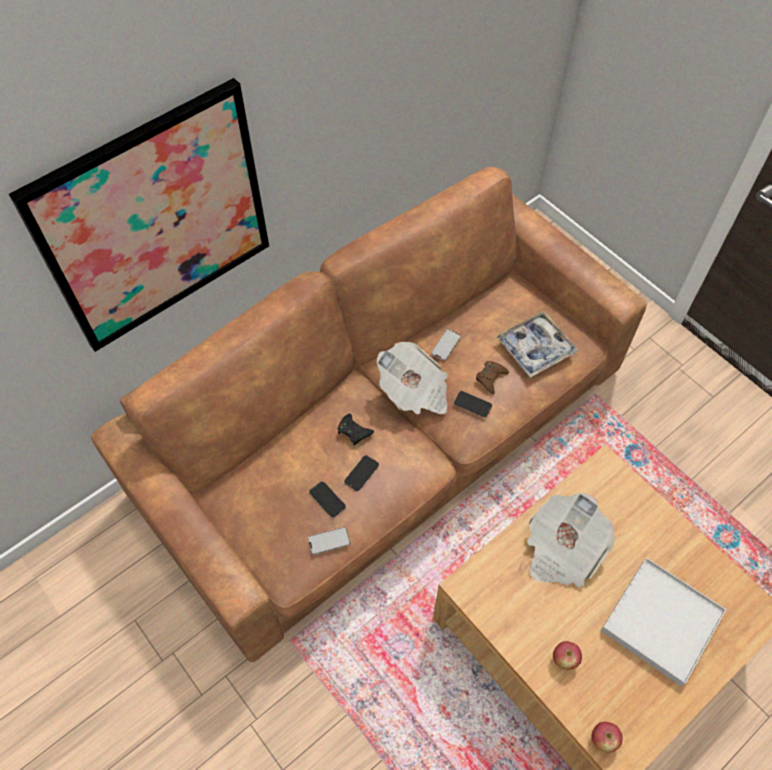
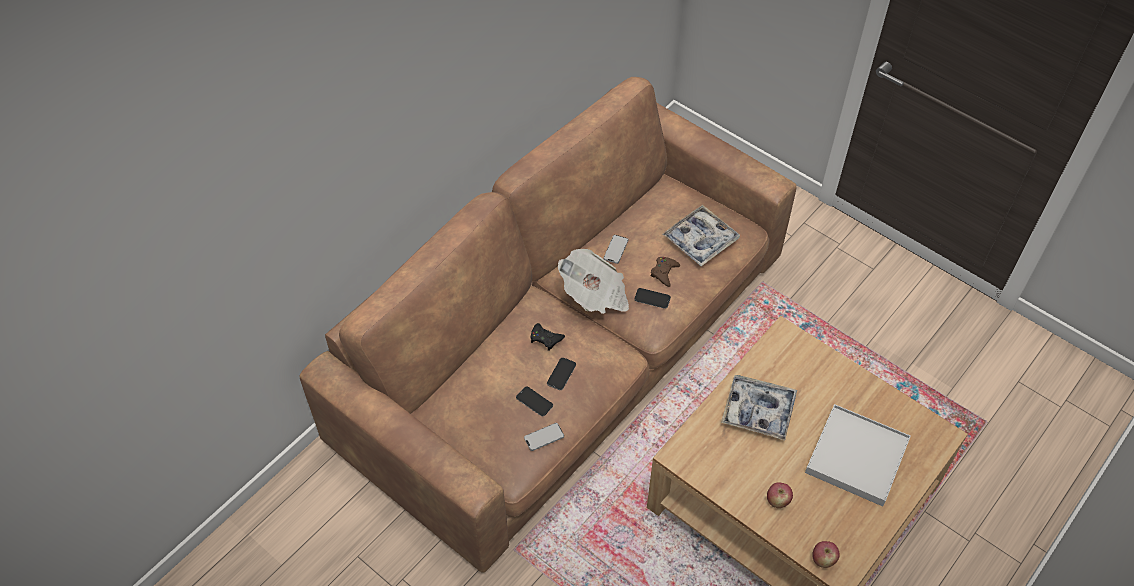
camera: 10 degrees left, 5 degrees down
(156, 221) = (361, 158): picture -> none
(562, 550) = (758, 411): newspaper -> tray

